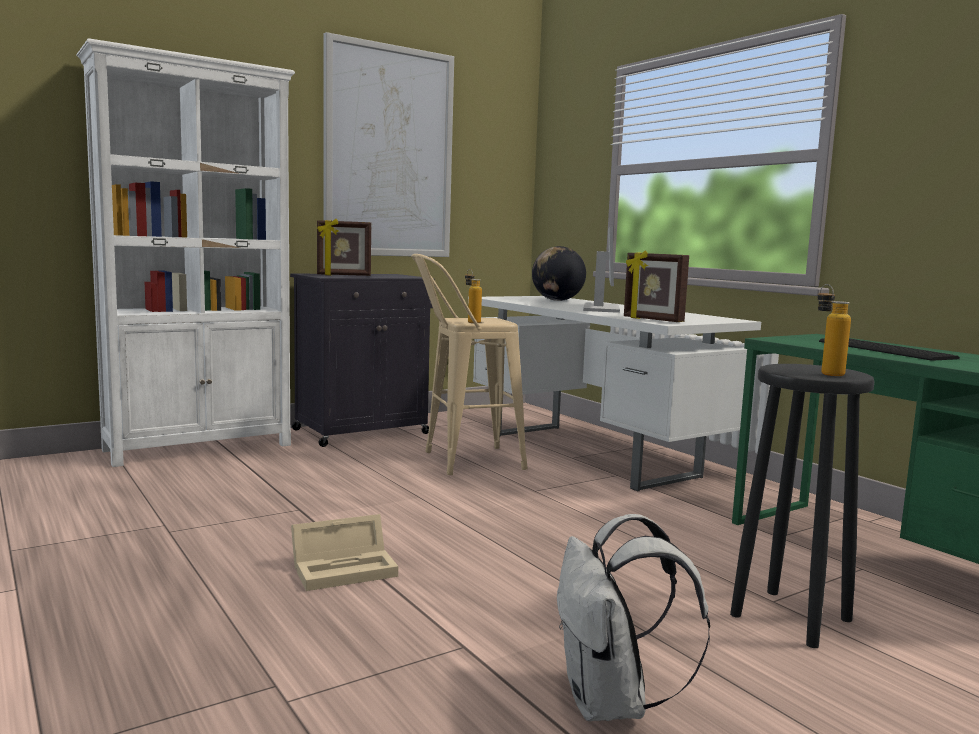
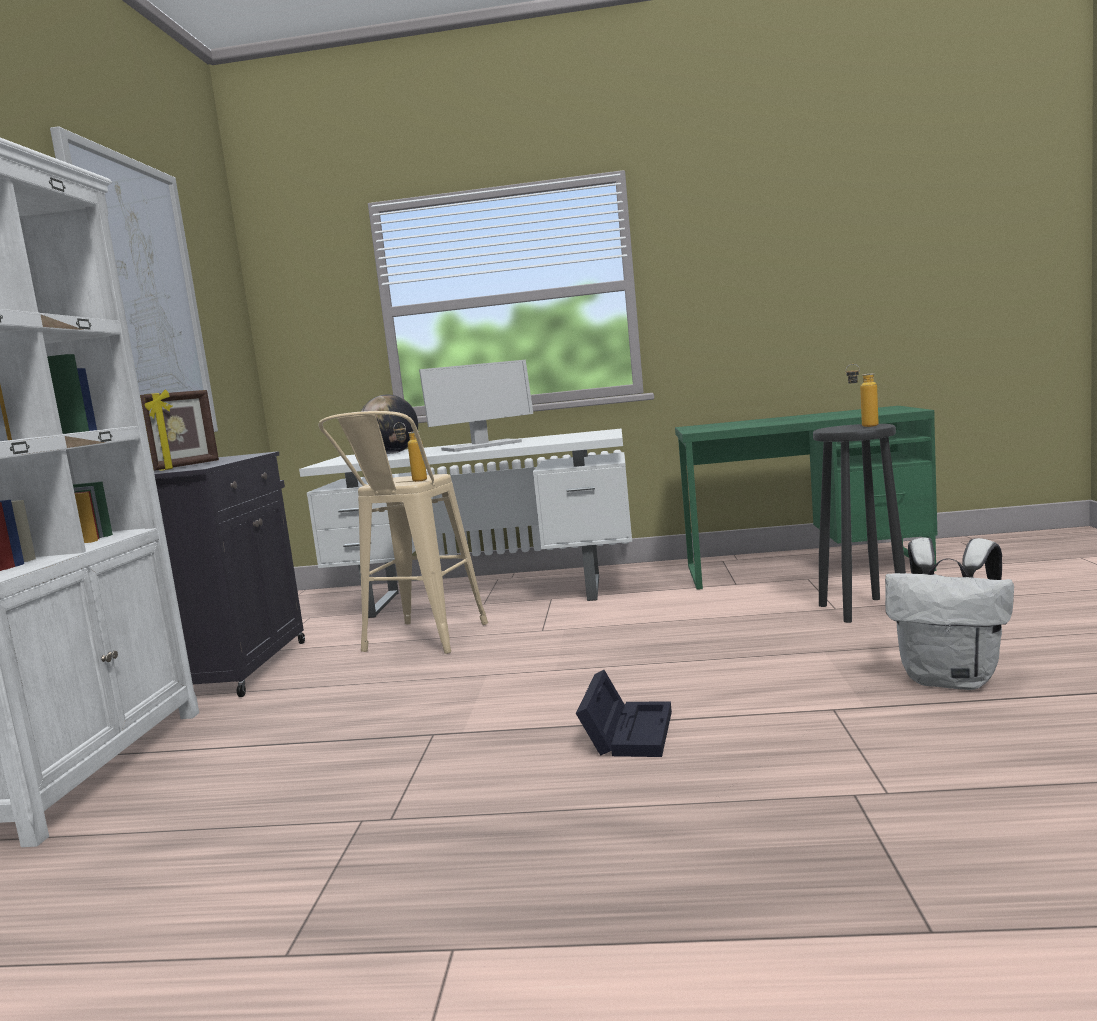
camera: 50 degrees left, 0 degrees up
(346, 568) = (627, 731): beige storage box -> black storage box
(601, 308) = (481, 446): monitor -> monitor turned 105 degrees clockwise
(652, 320) = (581, 439): picture frame -> none
(884, 350) = (770, 421): keyboard -> none

